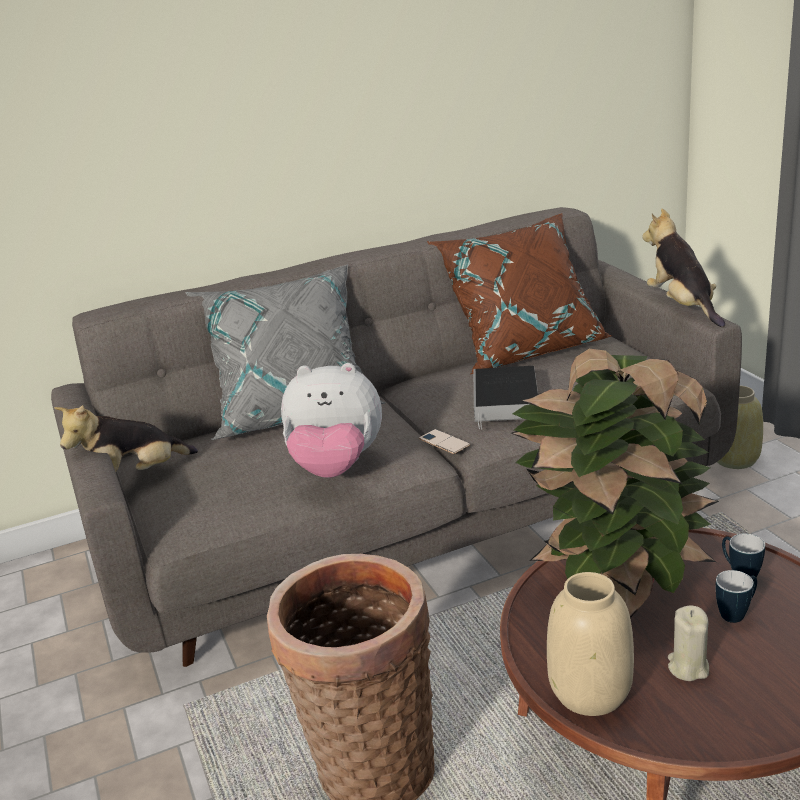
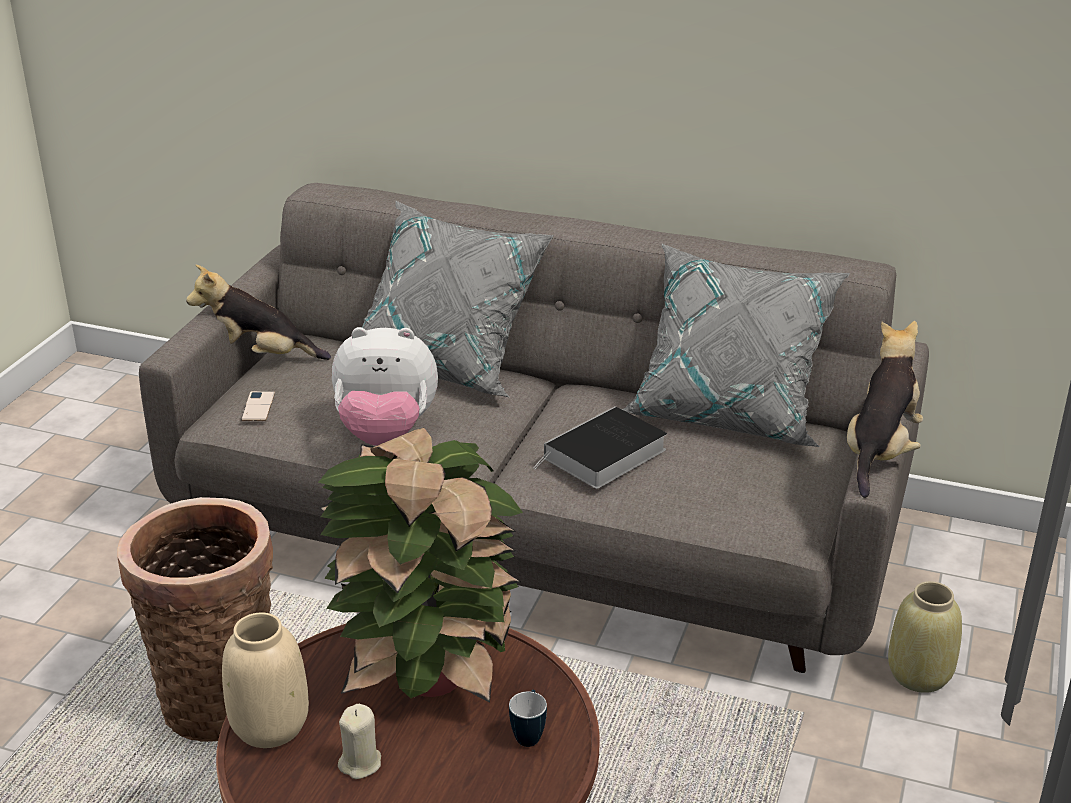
camera: 40 degrees right, 5 degrees up
(336, 467) = (386, 434): plush toy -> plush toy turned 45 degrees counterclockwise
(444, 442) = (500, 463): phone -> phone (258, 406)
(523, 349) = (729, 412): brown pillow -> grey pillow
(737, 614) = (466, 758): mug -> none

